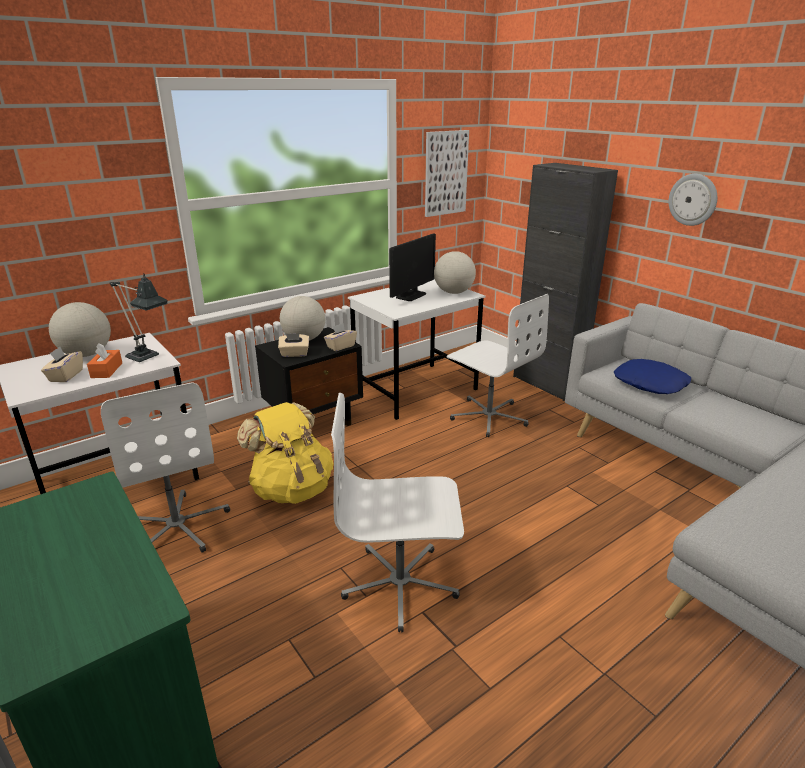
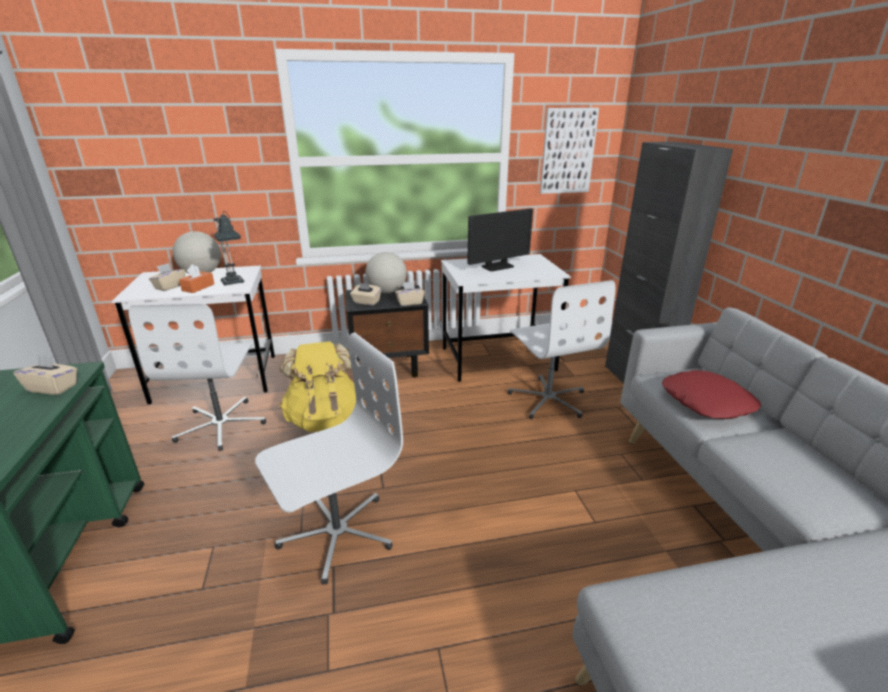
camera: 25 degrees right, 0 degrees up
(95, 510) = (53, 388): none -> beige tissue box
(400, 585) = (336, 533): white office chair -> white office chair turned 120 degrees clockwise
(454, 292) = (542, 269): globe -> none
(650, 383) = (707, 402): blue pillow -> red pillow
(693, 199) = (812, 186): wall clock -> none

